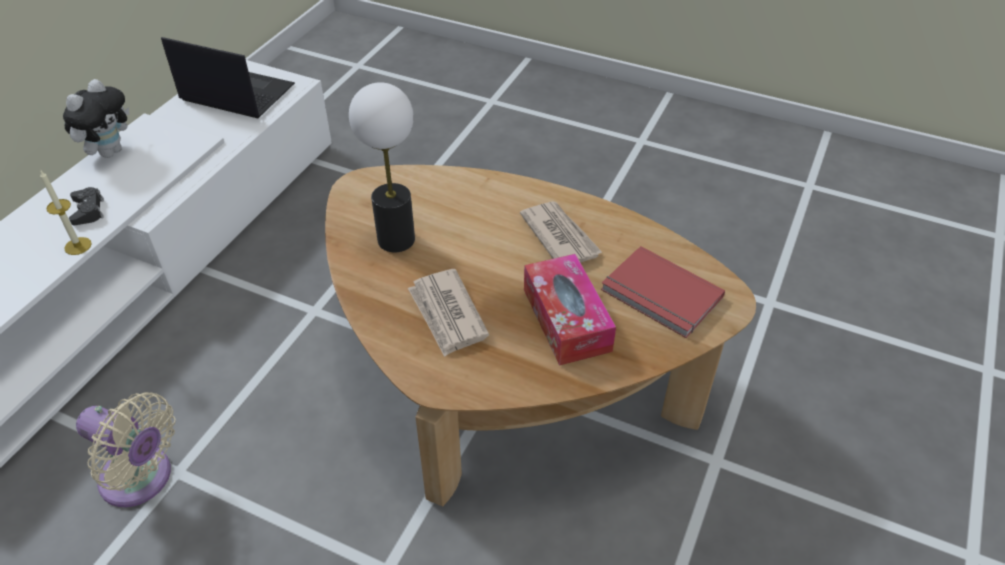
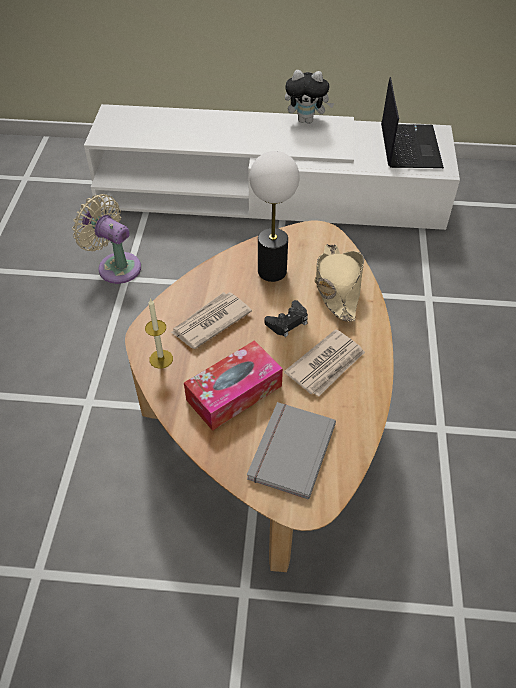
camera: 70 degrees right, 5 degrees up
(78, 246) = (218, 146): candle -> candle (161, 359)
(88, 210) = (249, 136): black game controller -> black game controller (287, 322)
(141, 479) = (116, 266): beige fan -> beige fan turned 120 degrees clockwise
(453, 196) = (337, 286): none -> beige hat
(660, 296) = (288, 451): red book -> grey book

